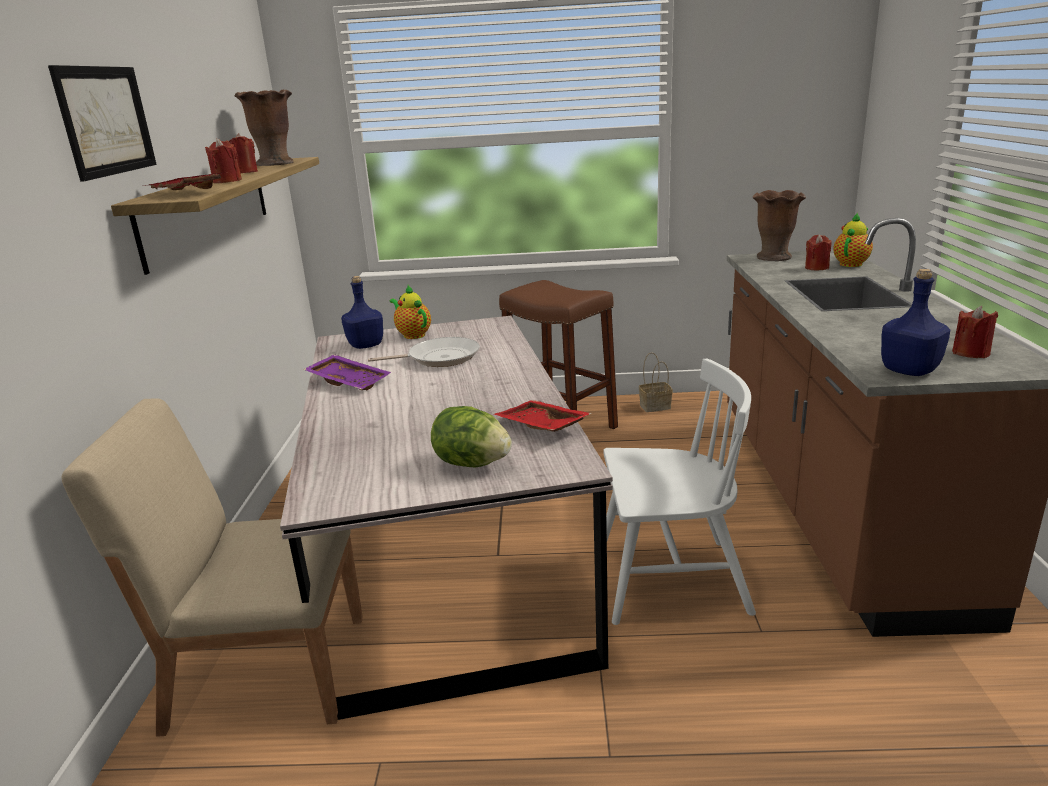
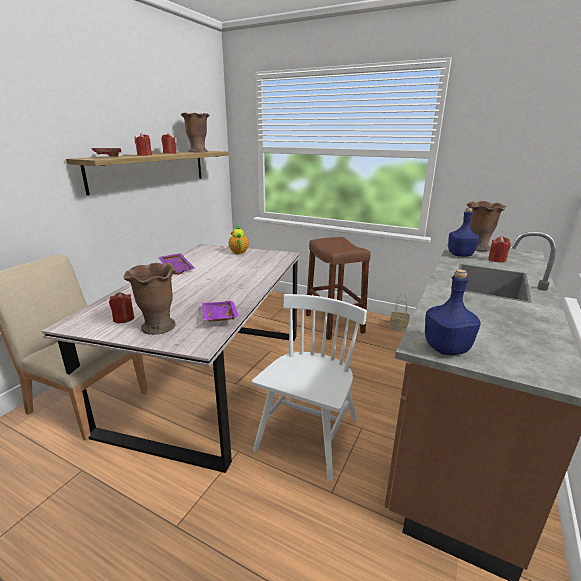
camera: 25 degrees right, 0 degrees up
(106, 120) = (72, 117): picture -> none
(365, 345) = (211, 252): blue bottle -> blue bottle (459, 255)
(439, 358) = (232, 266): frying pan -> none
(472, 463) = (158, 327): lettuce -> brown vase
(540, 427) = (218, 317): red tray -> purple tray
(669, 580) = (308, 435): white chair -> white chair turned 90 degrees counterclockwise
(851, 263) = (528, 262): teapot -> none
(970, 353) = (520, 349): red candle -> red candle (124, 319)

